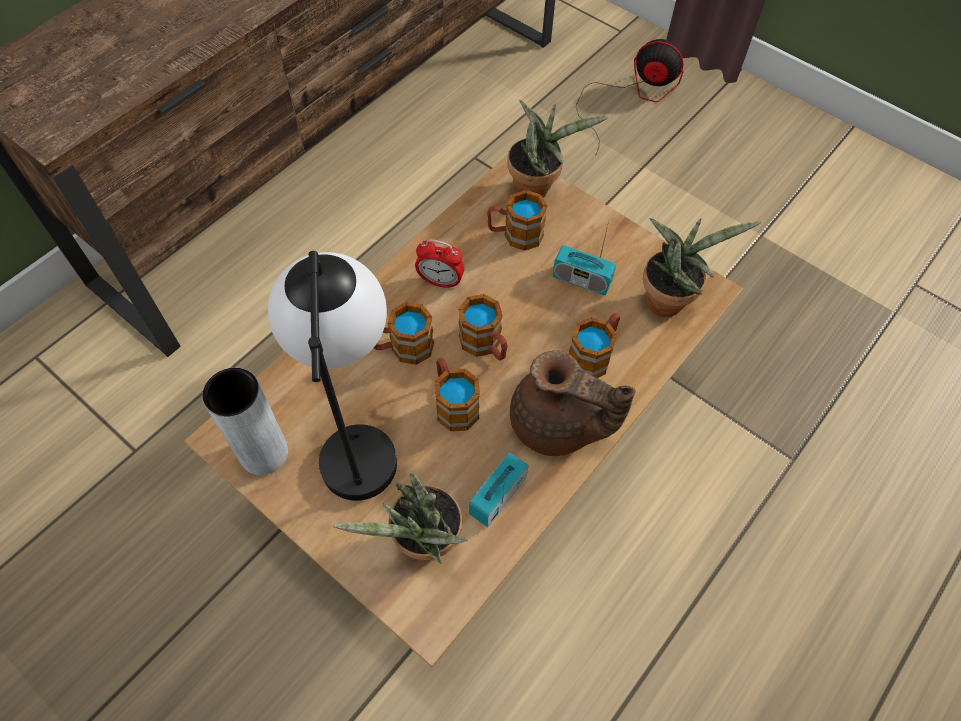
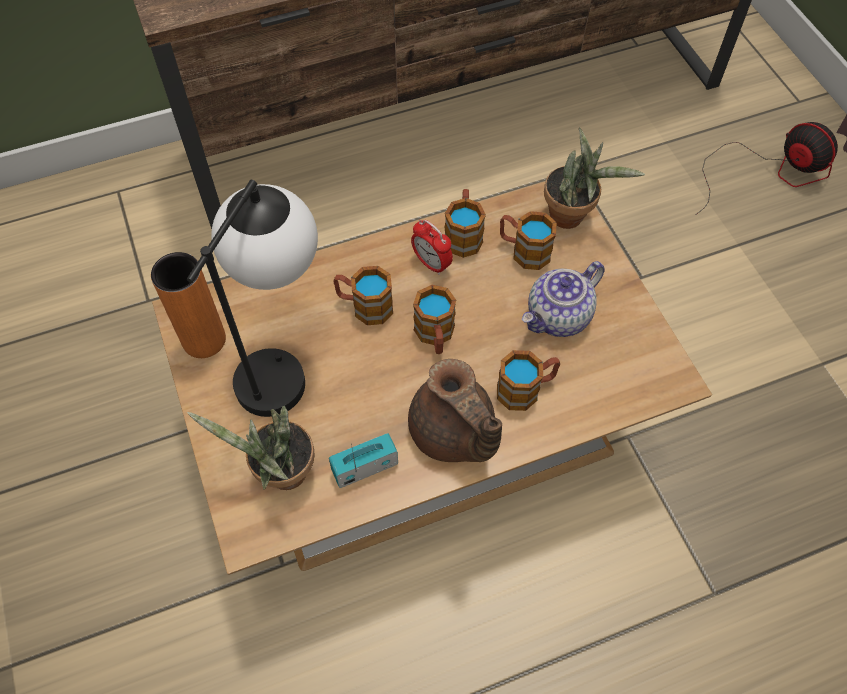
camera: 30 degrees right, 0 degrees up
(264, 453) = (204, 340): grey vase -> orange vase
(453, 403) = (377, 372): mug -> mug (463, 234)
(581, 280) = (558, 317): radio -> teapot
(668, 299) = (630, 371): potted plant -> none

